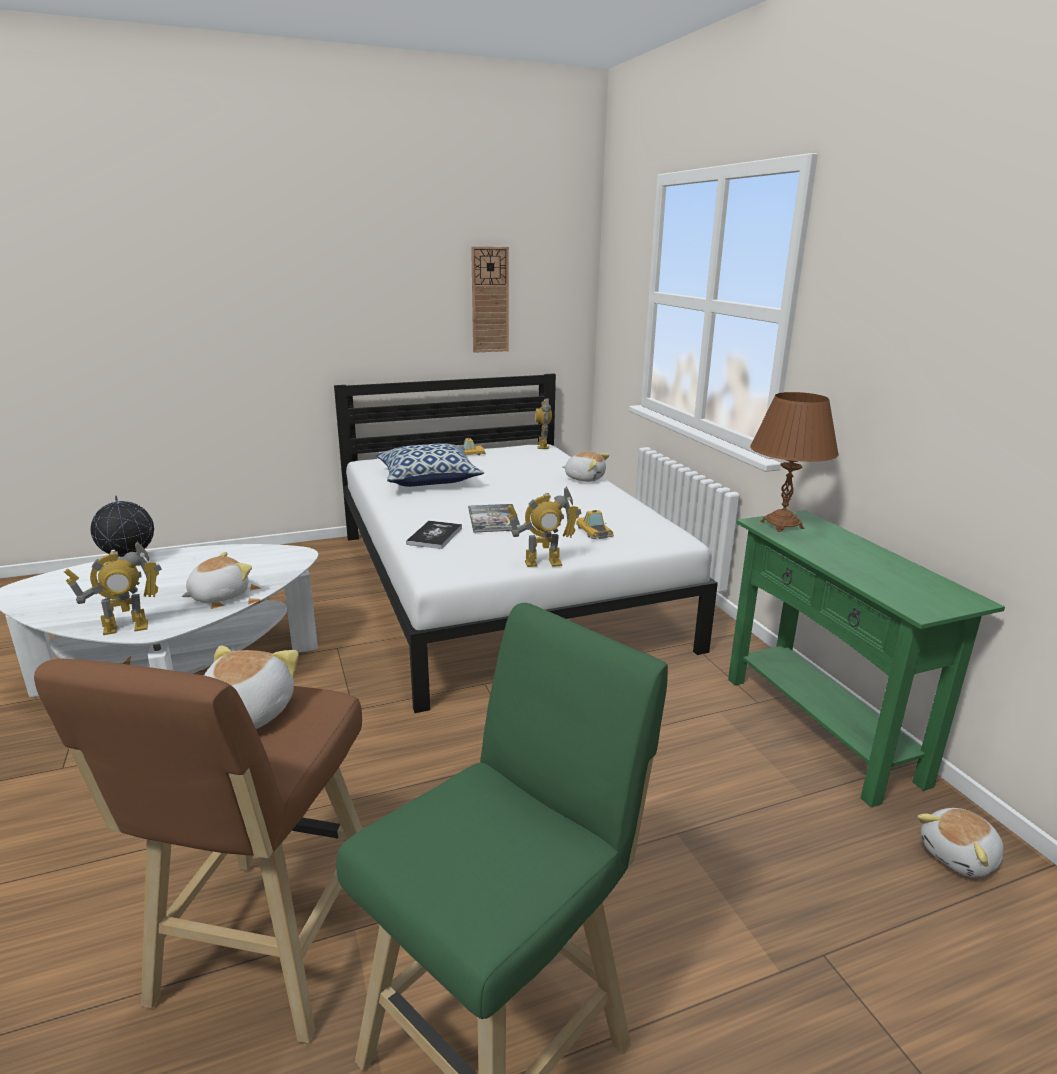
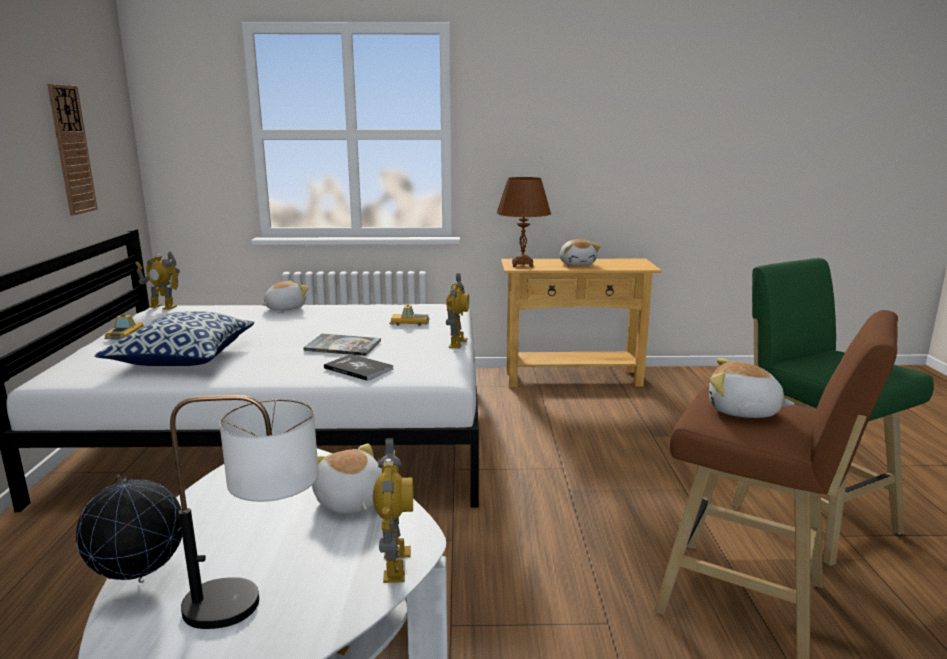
camera: 70 degrees left, 5 degrees down
(95, 596) = (259, 603): none -> table lamp
(820, 728) = (573, 378): green console table -> beige console table
(960, 856) = (680, 380): plush toy -> plush toy (577, 264)

